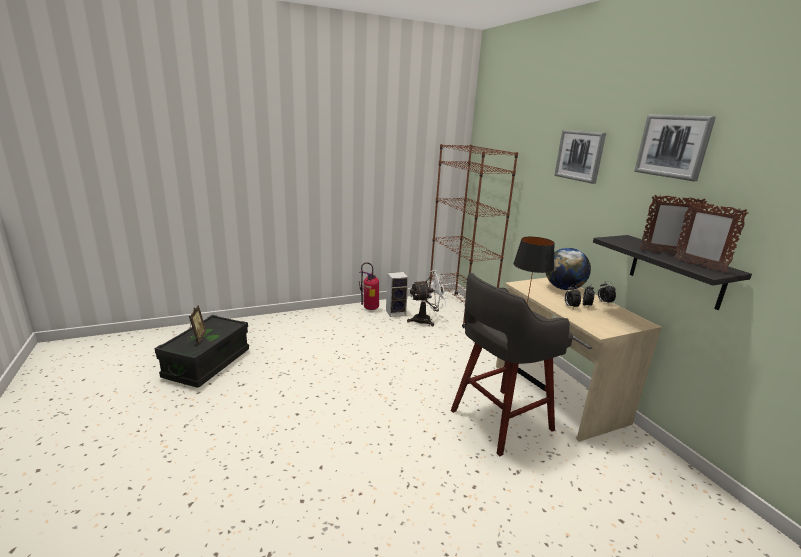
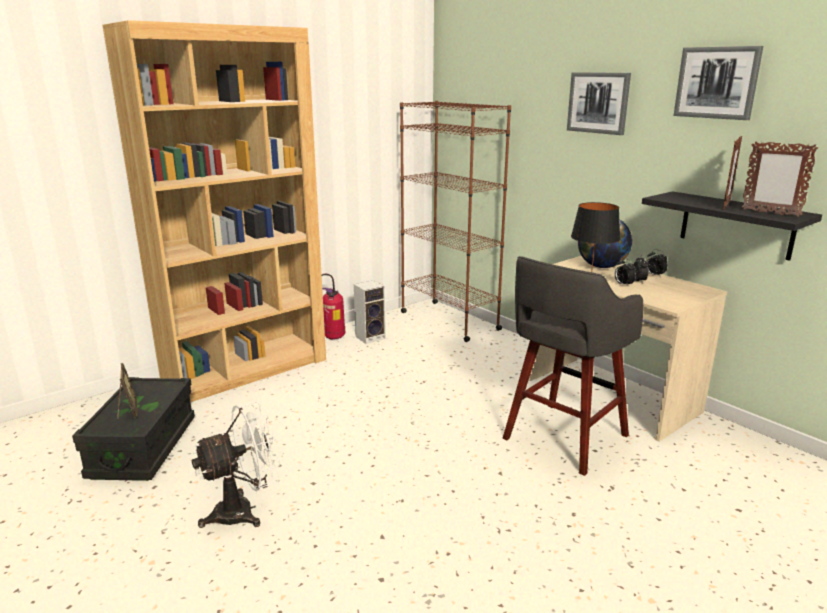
camera: 15 degrees left, 0 degrees up
(301, 321) = (246, 369): none -> brown bookcase
(426, 320) = (415, 340): white fan -> white fan (244, 511)
(663, 253) = (726, 205): picture frame -> picture frame turned 60 degrees counterclockwise

